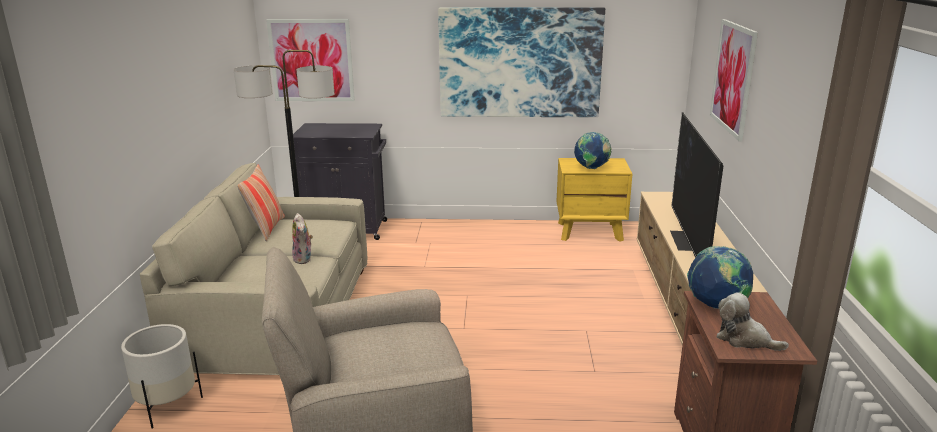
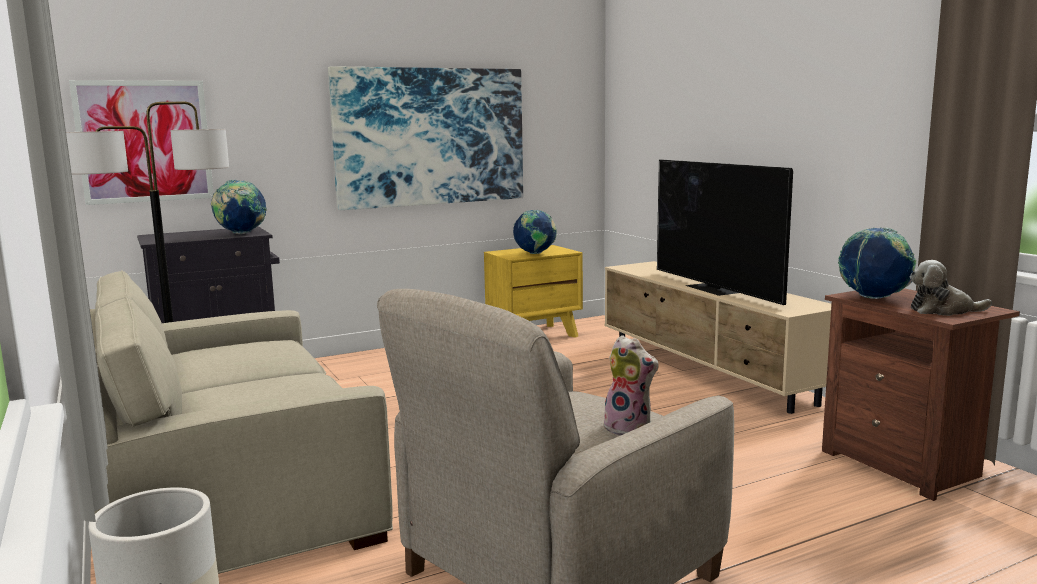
camera: 30 degrees left, 10 degrees down
(266, 228) = (175, 361): pillow -> none
(304, 259) = (290, 377): plush toy -> plush toy (630, 429)
(357, 133) = (241, 234): none -> globe
(733, 77) = (705, 116): picture -> none

